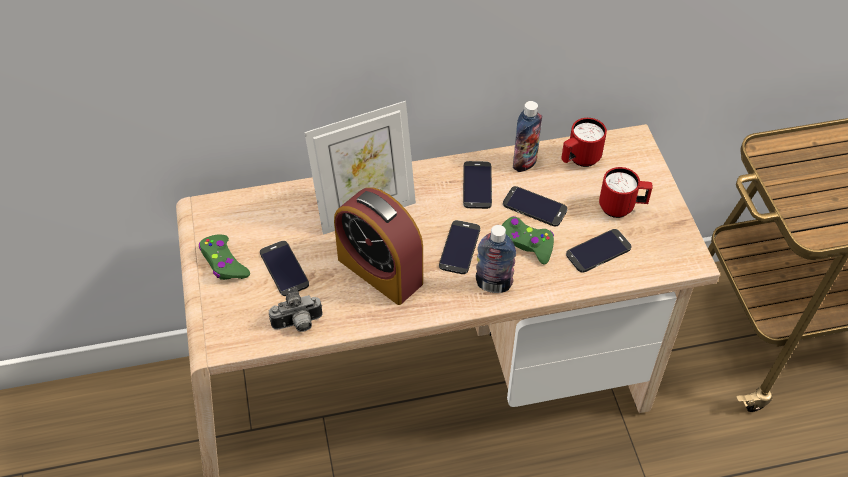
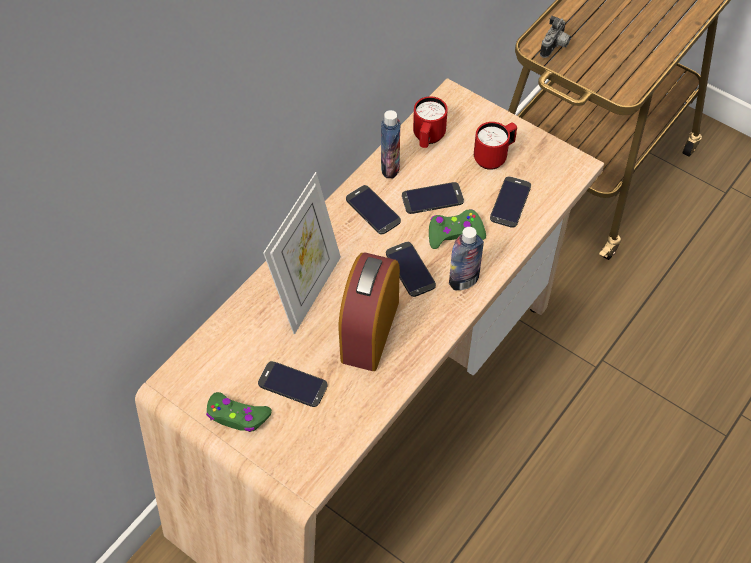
camera: 40 degrees left, 5 degrees up
(298, 324) = (352, 420): camera -> camera (555, 47)
(380, 271) = (370, 331): alarm clock -> alarm clock turned 105 degrees clockwise

